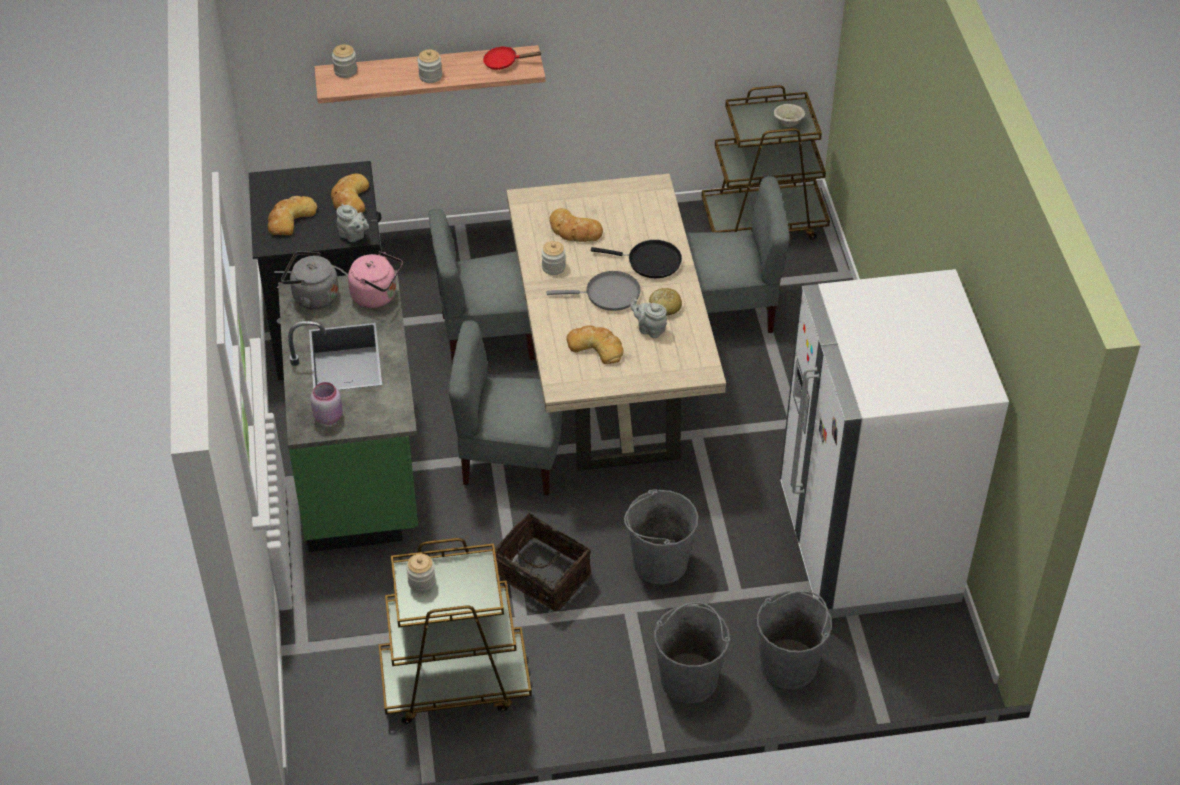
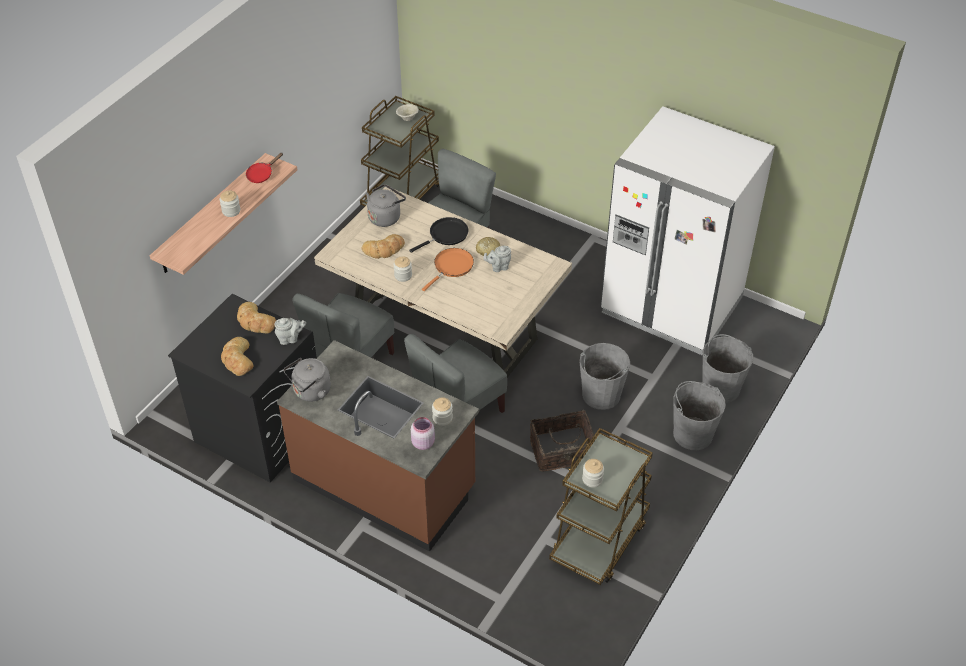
camera: 50 degrees left, 0 degrees up
(345, 71) = (174, 244): jar -> jar (442, 418)
(359, 463) = (385, 483): green counter -> brown counter
(377, 296) = (345, 361): pink kettle -> none
(596, 347) = (487, 296): bread -> none
(608, 294) = (452, 267): grey frying pan -> orange frying pan
(622, 202) = (385, 217): none -> grey kettle

